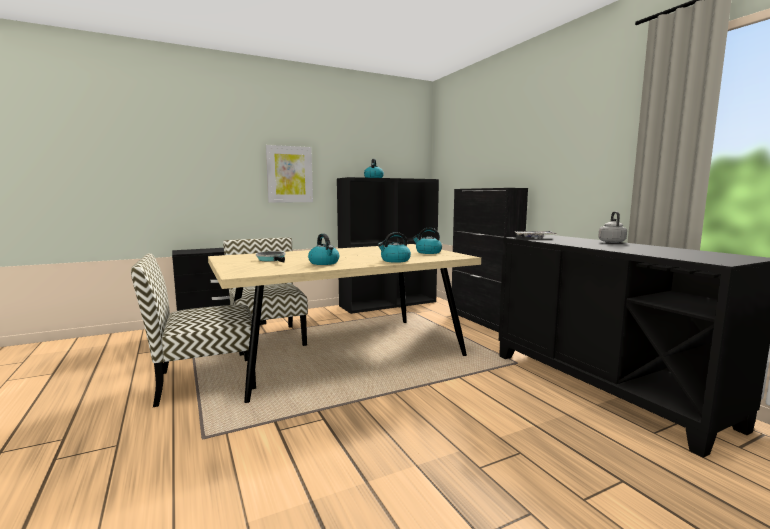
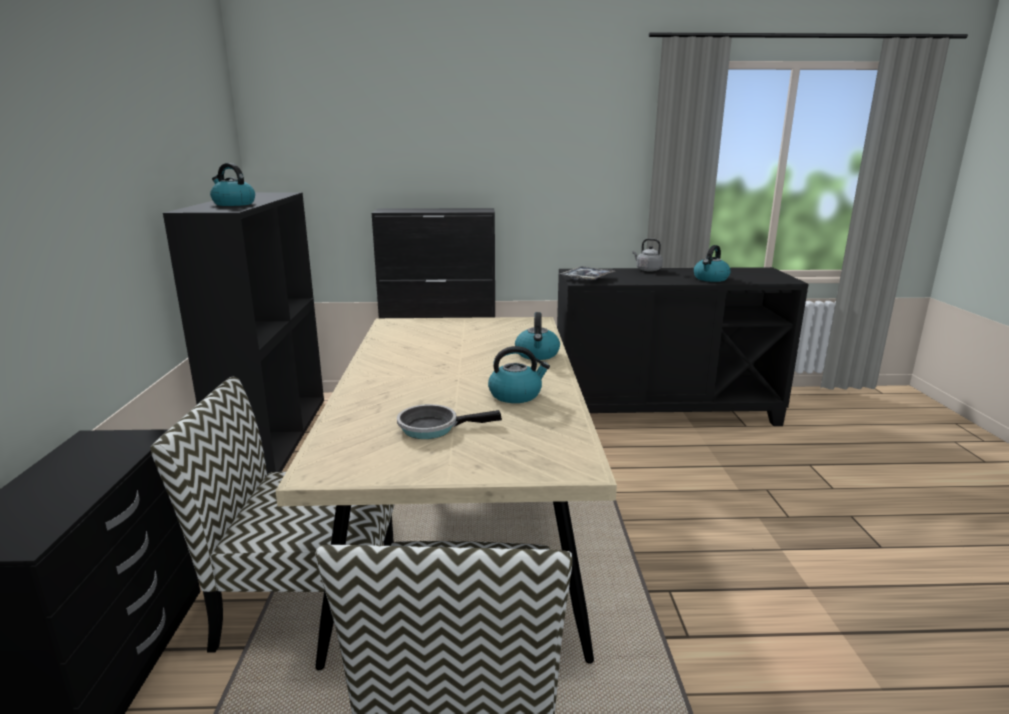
camera: 65 degrees left, 10 degrees up
(289, 174) = (87, 219): picture -> none
(428, 252) = (483, 328): kettle -> kettle (710, 279)

